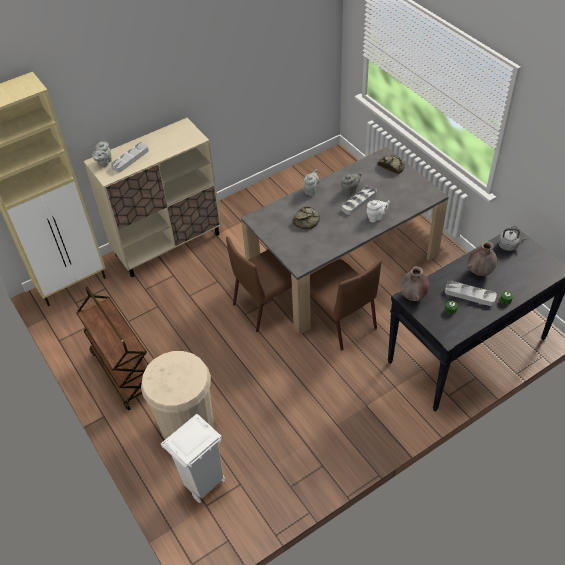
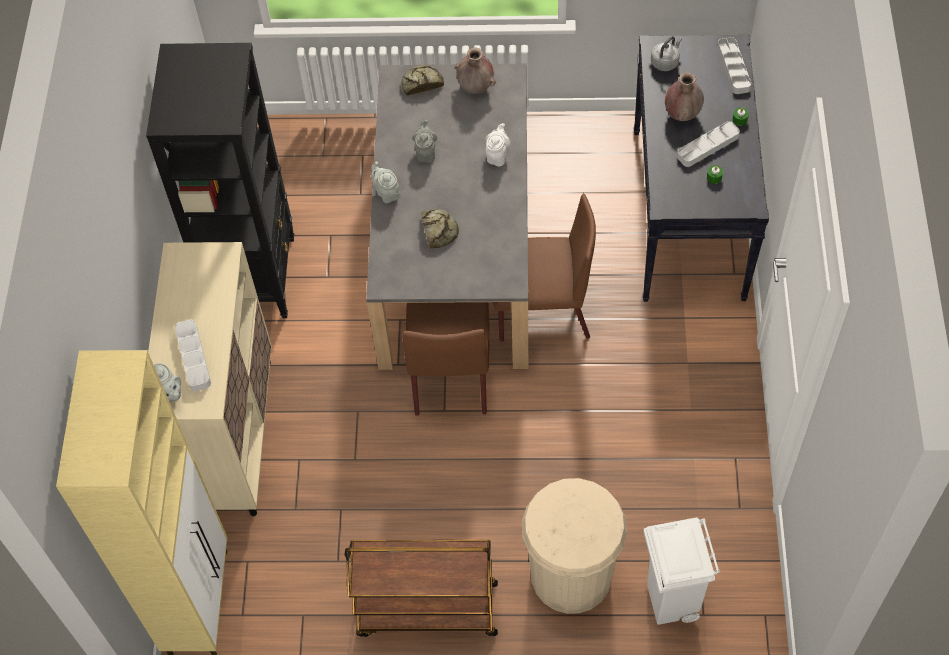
camera: 55 degrees left, 10 degrees up
(260, 202) = (254, 276): none -> black bookcase
(359, 202) = (454, 156): grey tray -> grey tray (733, 68)
(413, 296) = (667, 199): brown vase -> brown vase (475, 88)

